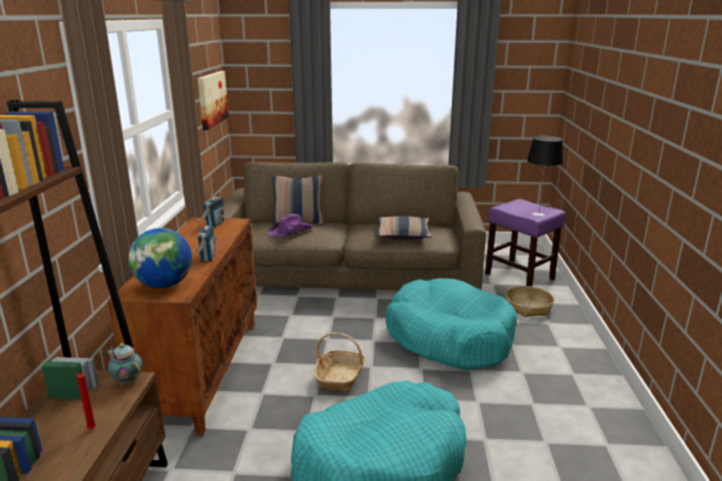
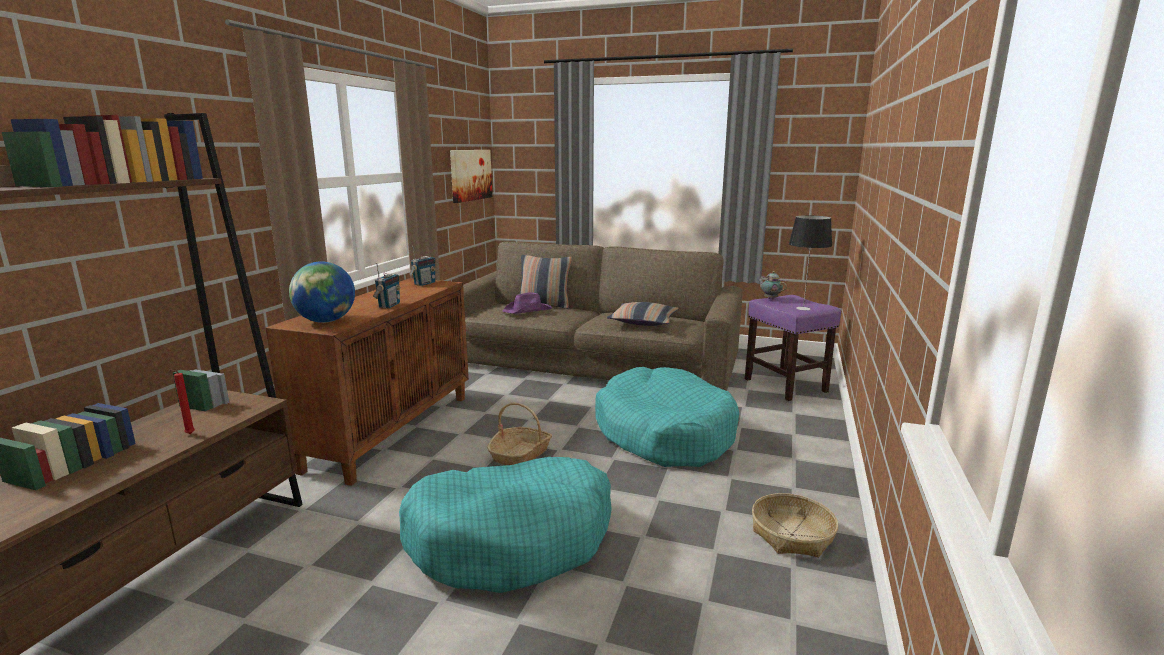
camera: 15 degrees right, 5 degrees down
(127, 381) = (255, 403): teapot -> teapot (770, 298)
(528, 308) = (777, 416): basket -> basket (792, 535)

